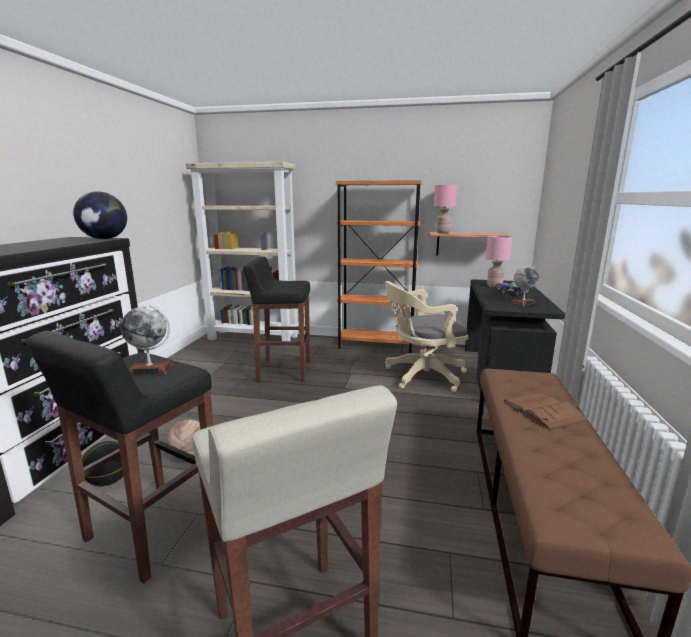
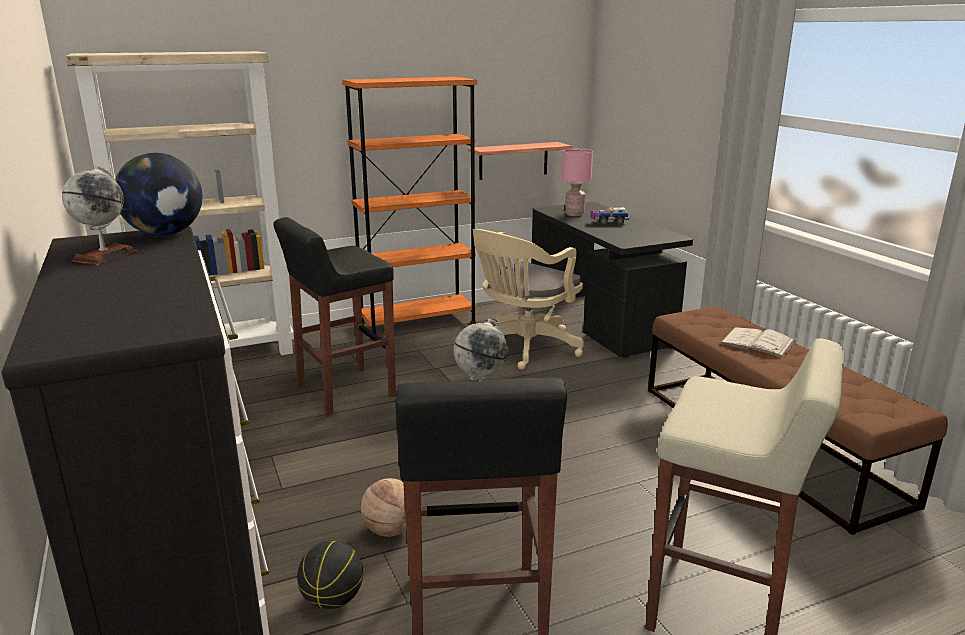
camera: 35 degrees left, 5 degrees up
(442, 232) = (492, 148): pink table lamp -> none
(523, 303) = (639, 232): globe -> globe (105, 256)
(543, 410) = (757, 343): brown book -> white book

